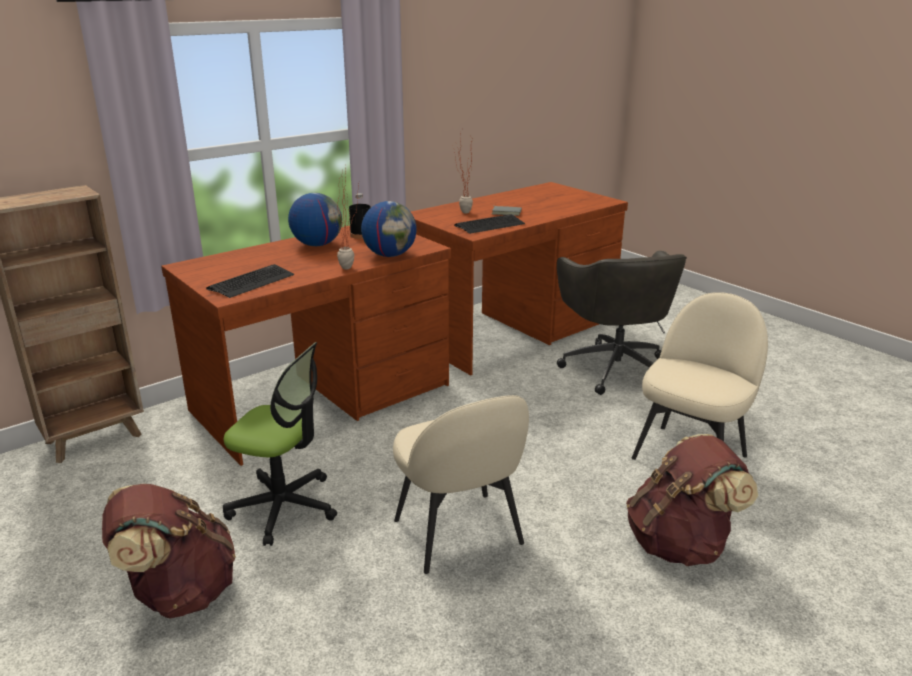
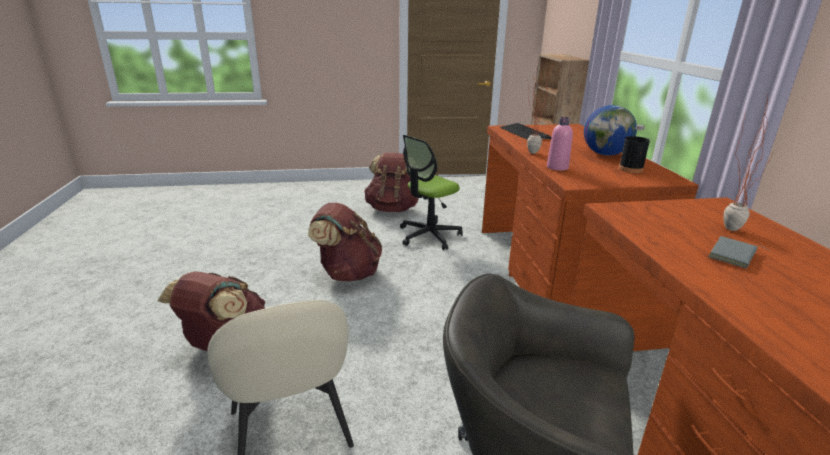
camera: 120 degrees right, 0 degrees up
(390, 255) = (557, 167): globe -> pink bottle
(459, 534) = (347, 273): beige chair -> brown backpack
(490, 225) = (654, 226): keyboard -> none

